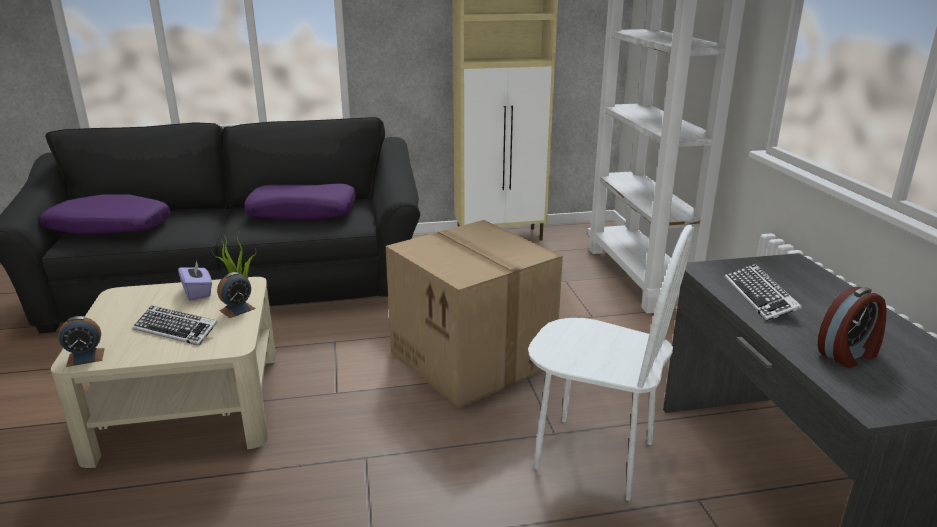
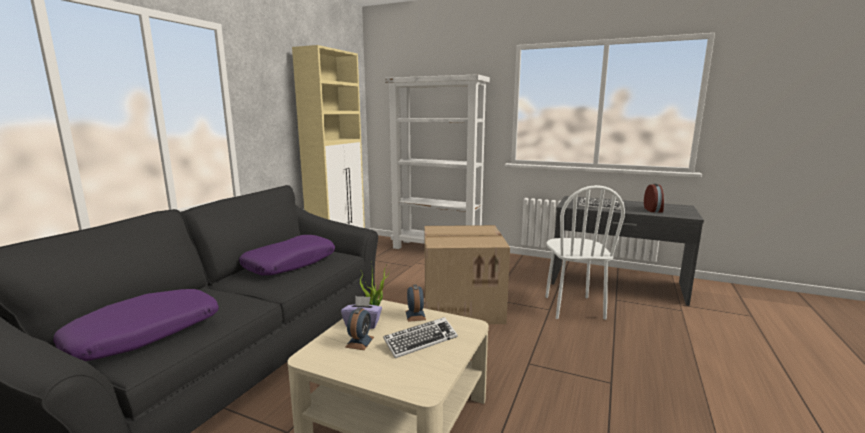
camera: 55 degrees left, 10 degrees down
(85, 357) = (423, 385): alarm clock -> alarm clock (359, 342)
(594, 456) = (573, 307): white chair -> white chair turned 120 degrees clockwise

